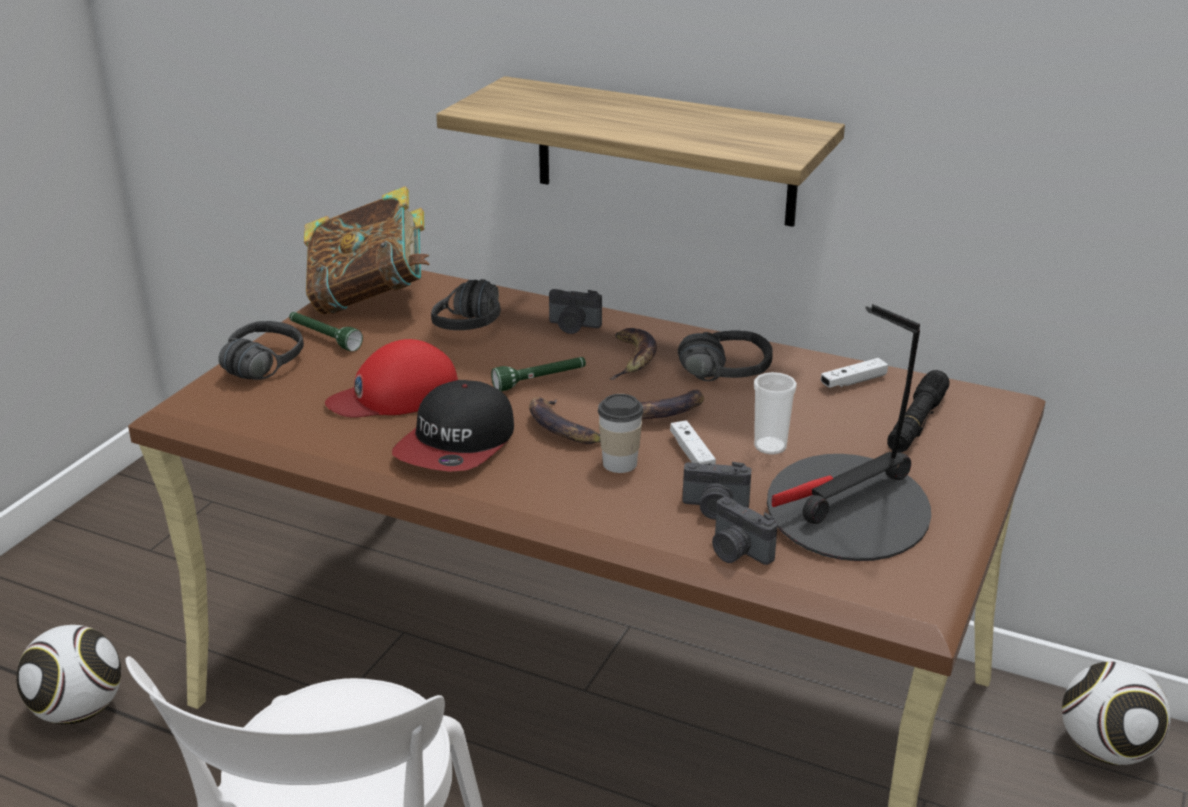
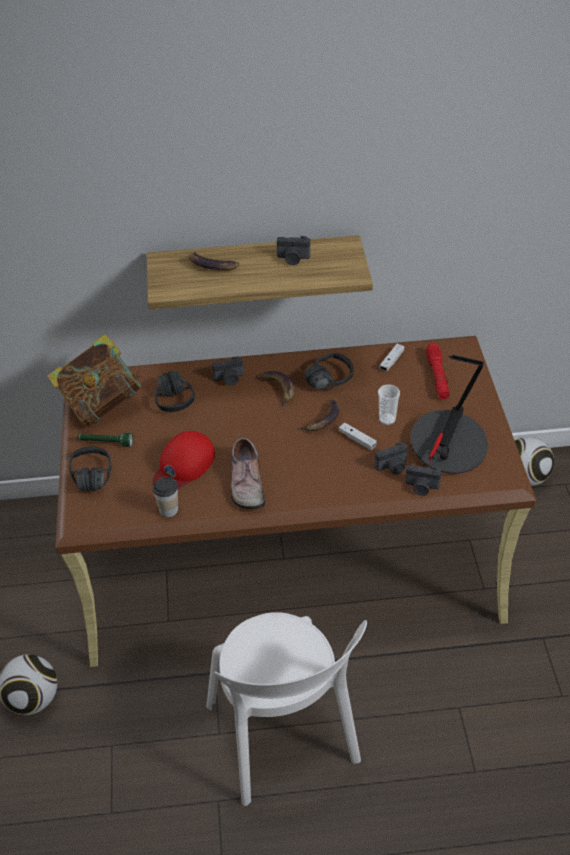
camera: 30 degrees left, 15 degrees up
(457, 444) = (245, 483): cap -> shoe
(540, 381) = (247, 424): green flashlight -> none
(561, 428) = (284, 450): banana -> banana (211, 265)
(620, 463) = (330, 460): cup -> cup (168, 510)
(703, 122) = (293, 259): none -> camera
(916, 423) = (437, 376): black flashlight -> red flashlight

